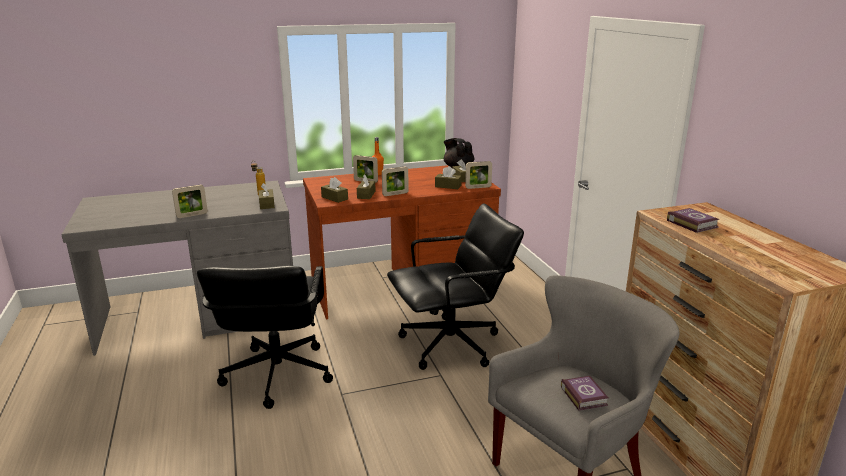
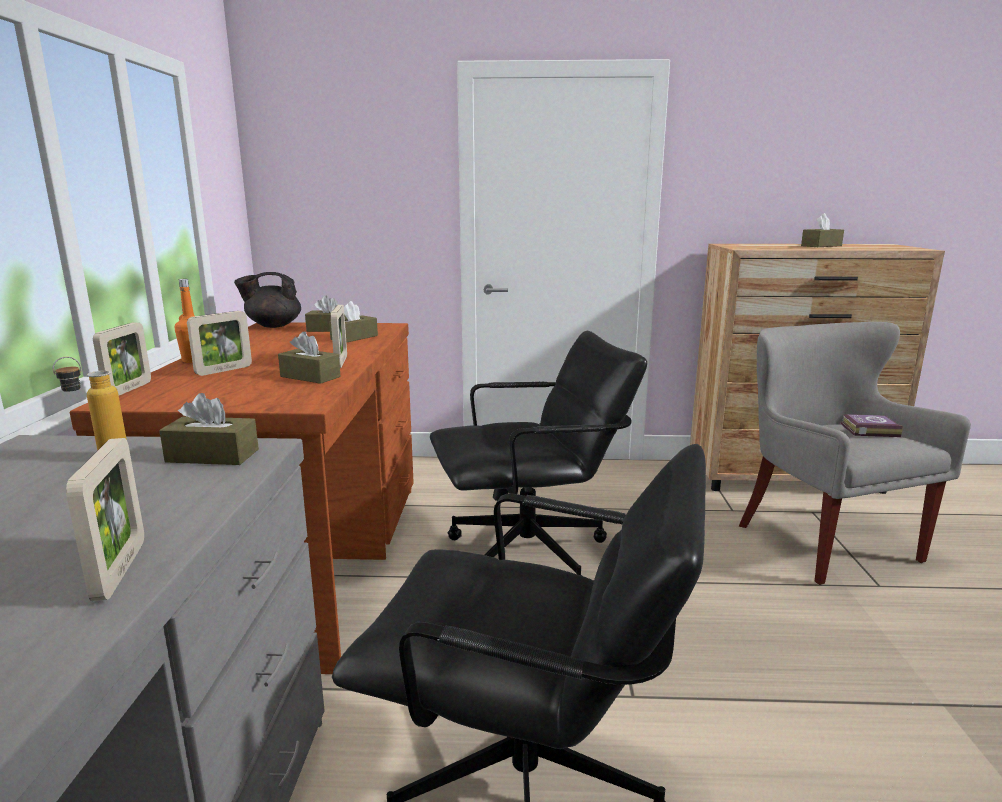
camera: 70 degrees left, 5 degrees down
(334, 198) = (287, 397): brown tissue box -> brown tissue box (821, 246)
(452, 345) = (530, 554): black office chair -> black office chair turned 75 degrees clockwise
(478, 187) = (386, 328): picture frame -> picture frame (129, 389)
(691, 223) = (776, 247): book -> none

